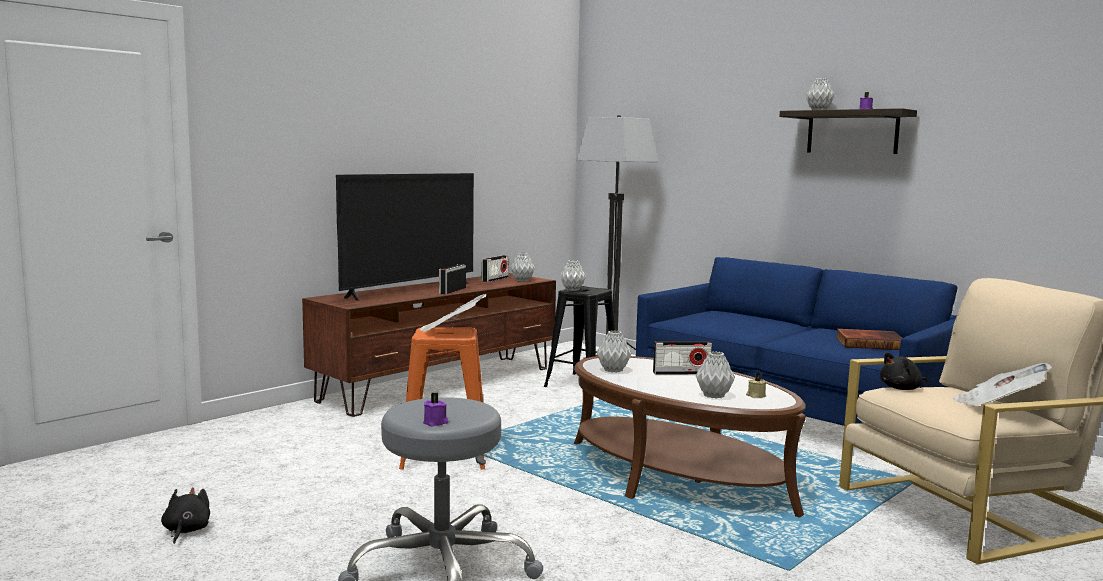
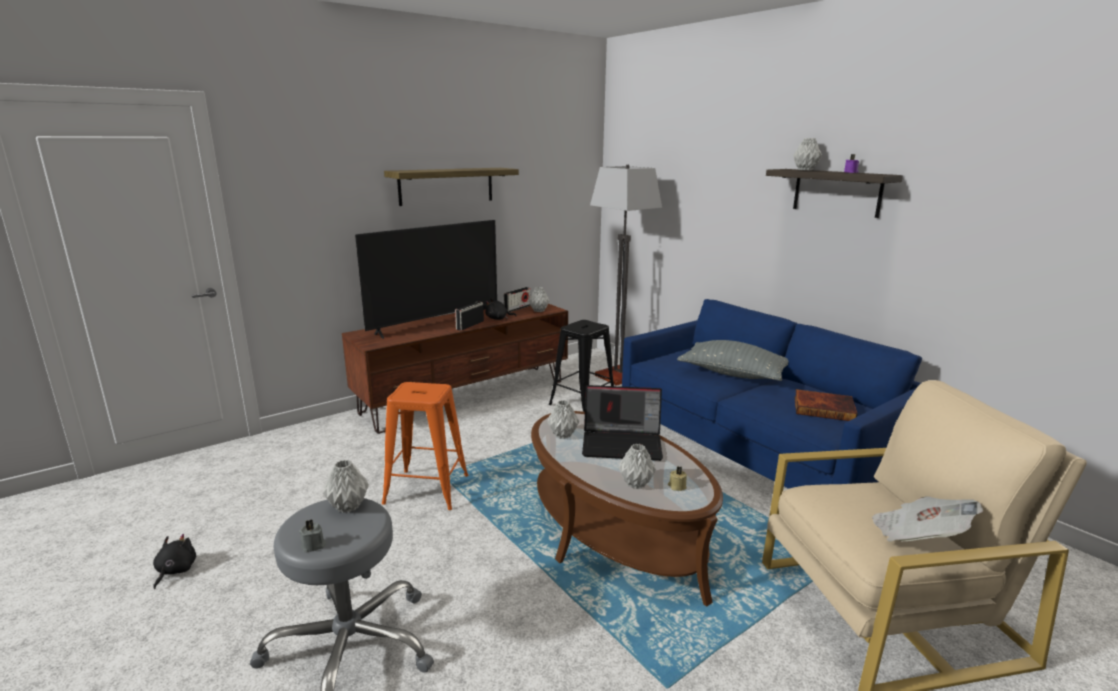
camera: 10 degrees right, 10 degrees up
(419, 133) = (446, 186): none -> shelf
(436, 422) = (313, 546): purple candle -> grey candle
(451, 332) = (425, 391): newspaper -> none
(572, 289) = (573, 326): grey vase -> grey vase (348, 506)
(681, 373) = (623, 443): radio -> laptop
(764, 325) = (733, 374): none -> grey pillow
(902, 389) = (826, 492): black plush toy -> black plush toy (498, 319)

